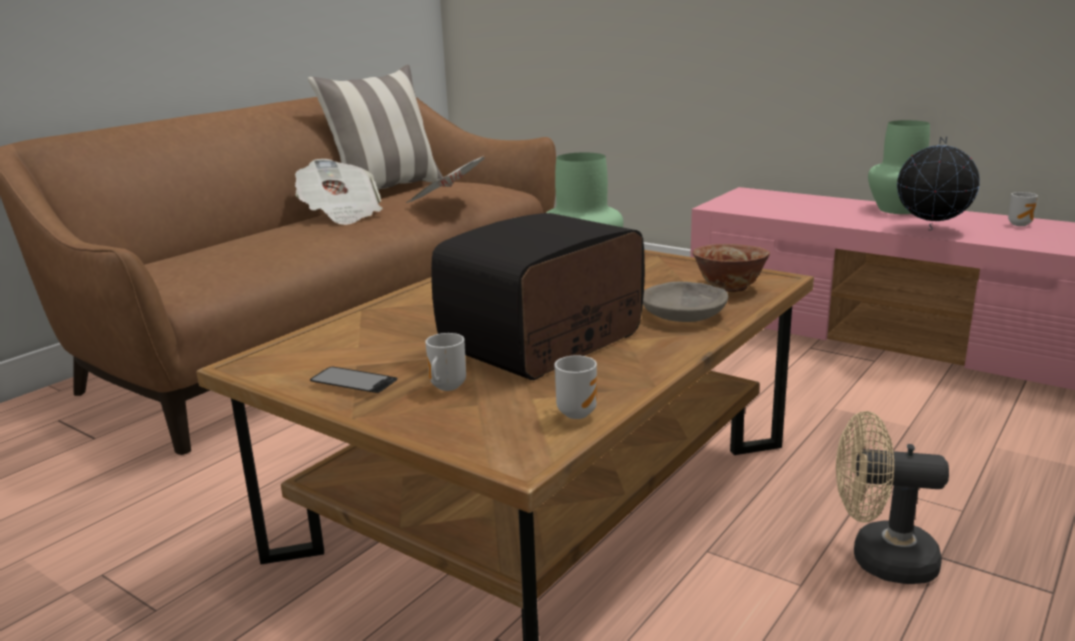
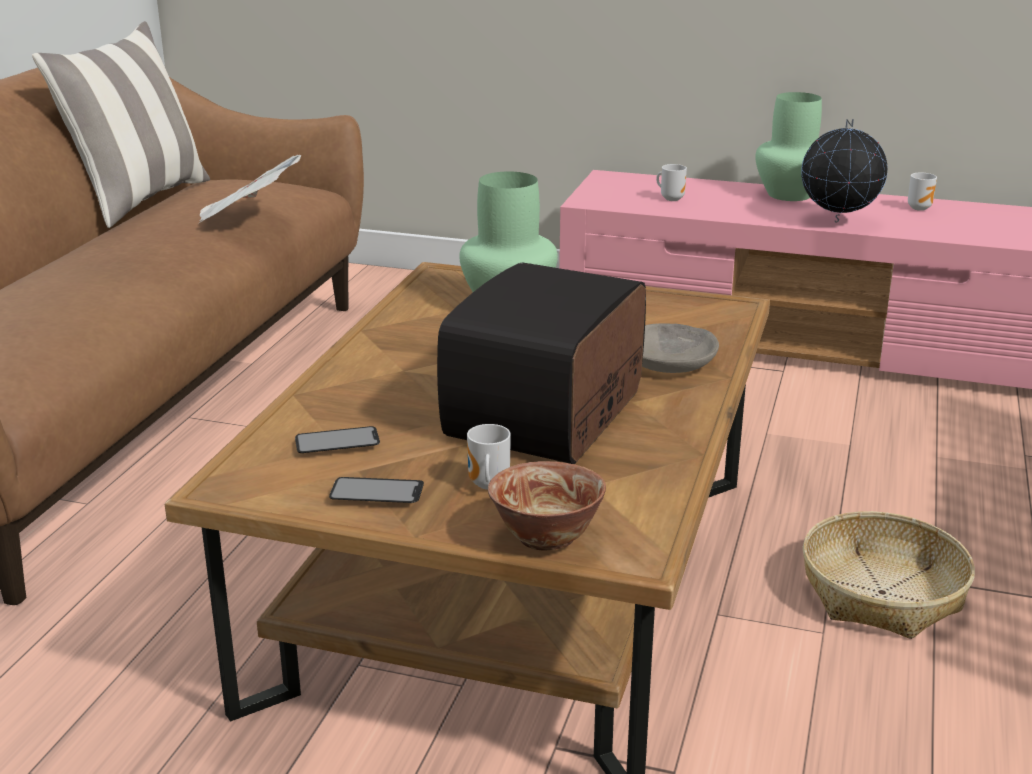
camera: 20 degrees left, 5 degrees up
(341, 214) = (116, 247): newspaper -> none
(359, 344) = (337, 443): none -> phone
(576, 412) = (650, 496): mug -> mug (671, 198)
(728, 288) = (693, 323): bowl -> bowl (546, 537)
(879, 559) = (882, 593): beige fan -> basket

